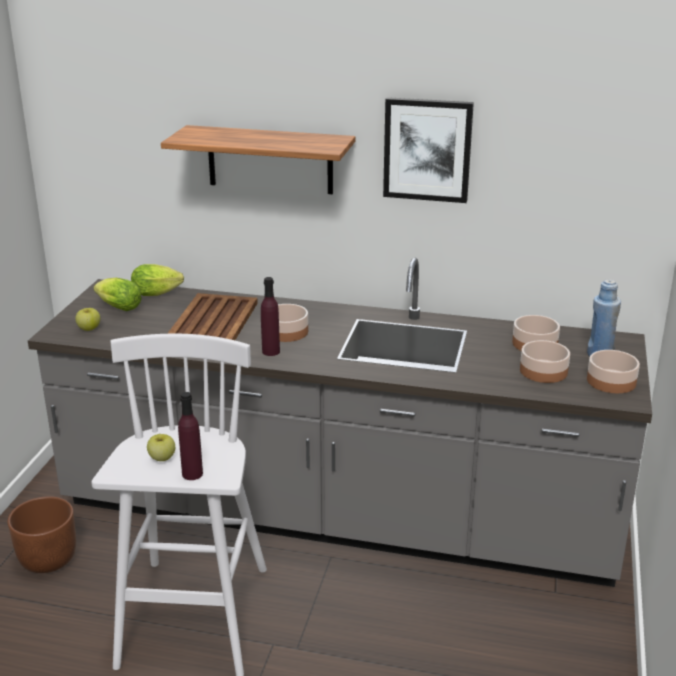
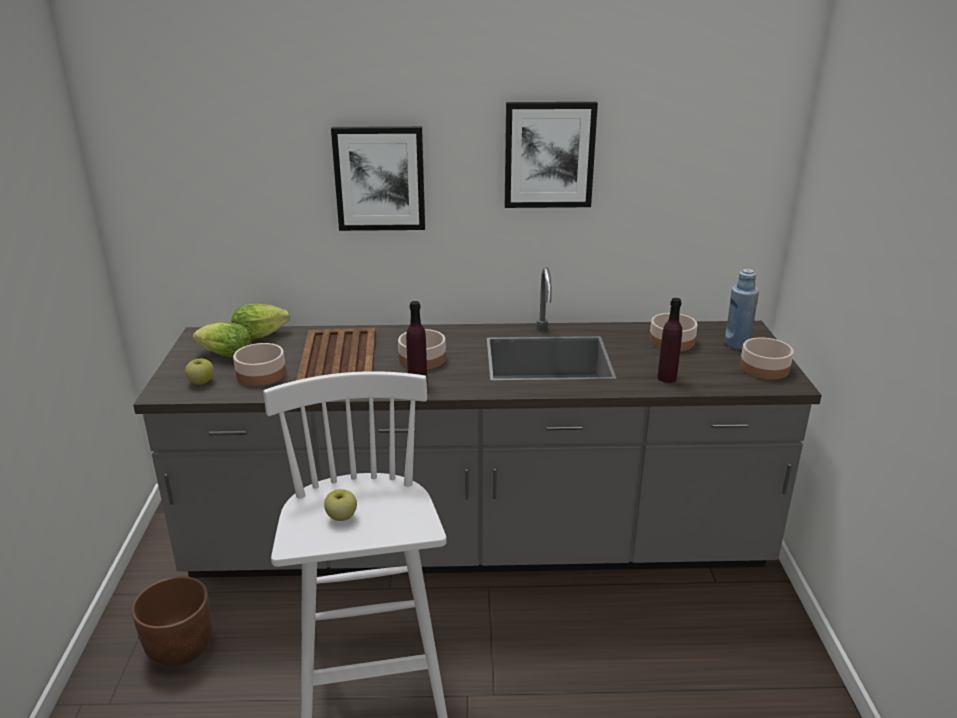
camera: 15 degrees left, 0 degrees up
(192, 474) = (386, 529): purple bottle -> purple bottle (667, 378)
(270, 160) = (379, 178): shelf -> picture
(542, 371) = (696, 367): bowl -> bowl (260, 374)

